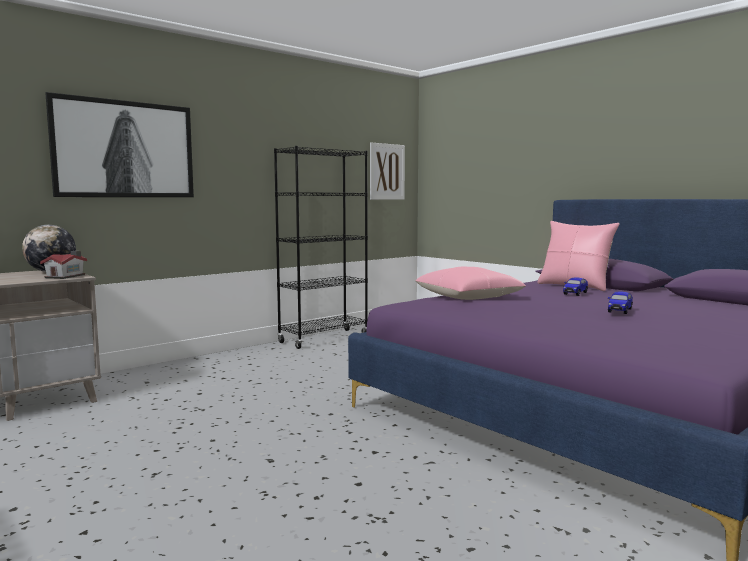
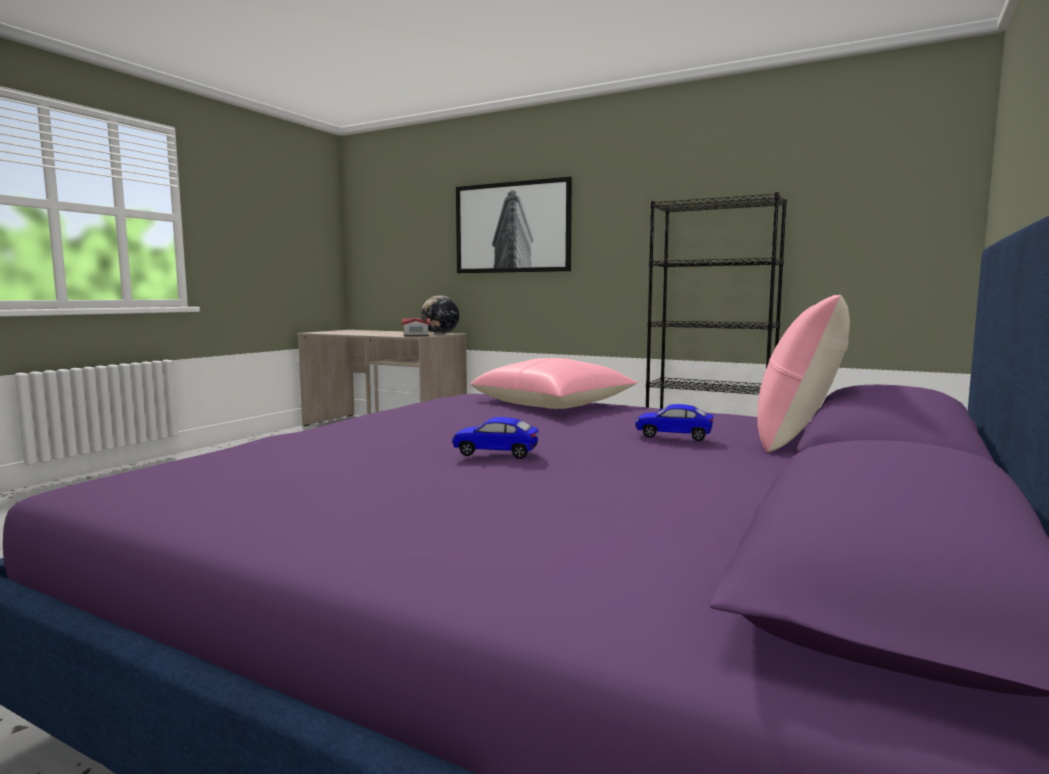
camera: 70 degrees right, 0 degrees up
(387, 171) = (891, 220): picture -> none

